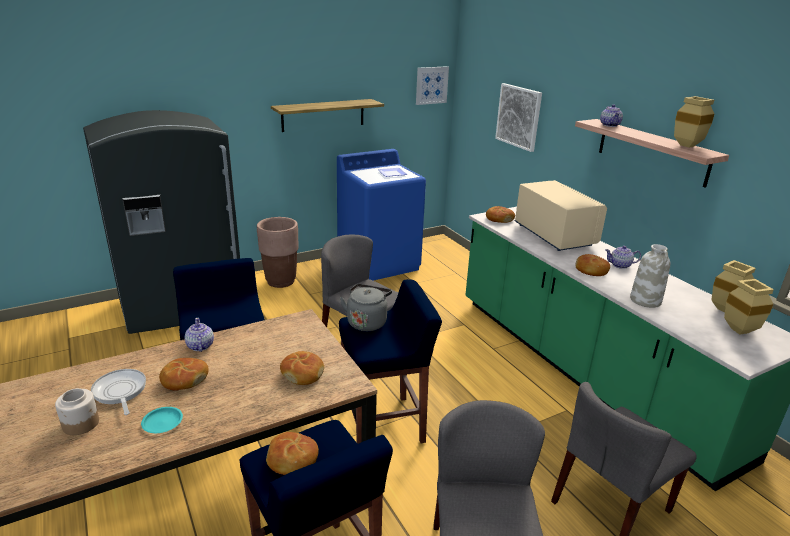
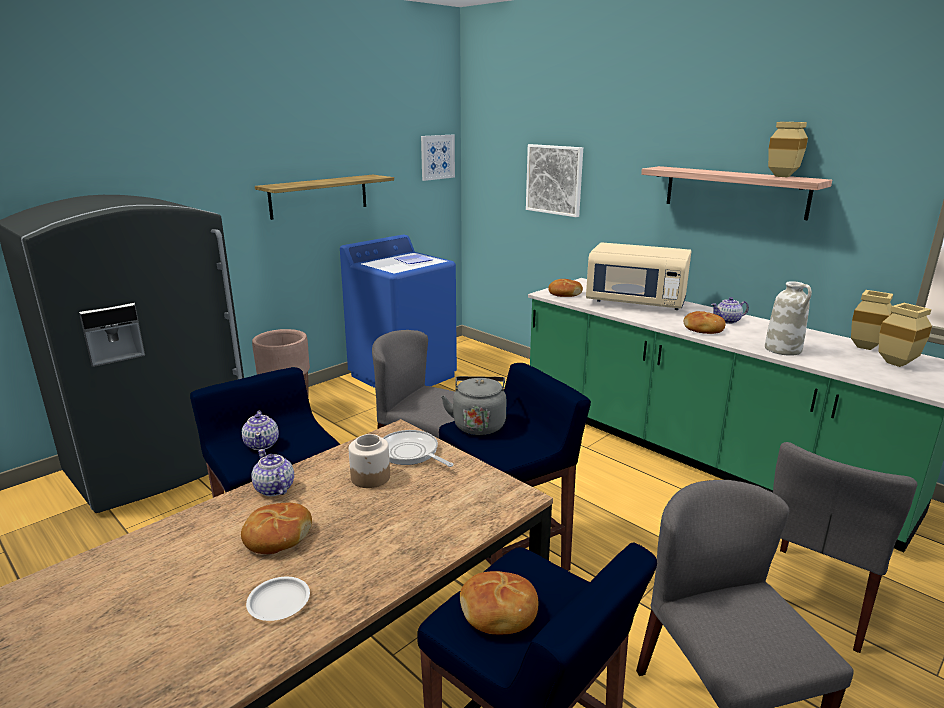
camera: 15 degrees left, 5 degrees down
(81, 423) = (143, 633): jar -> jar (371, 477)
(120, 392) = (184, 573): frying pan -> frying pan (411, 453)
(162, 422) = (279, 602): turquoise plate -> white plate
(302, 373) = (443, 496): bread -> none
(553, 236) = (636, 302): beige microwave -> beige microwave turned 150 degrees clockwise
(610, 125) = (681, 169): teapot -> teapot (262, 444)

